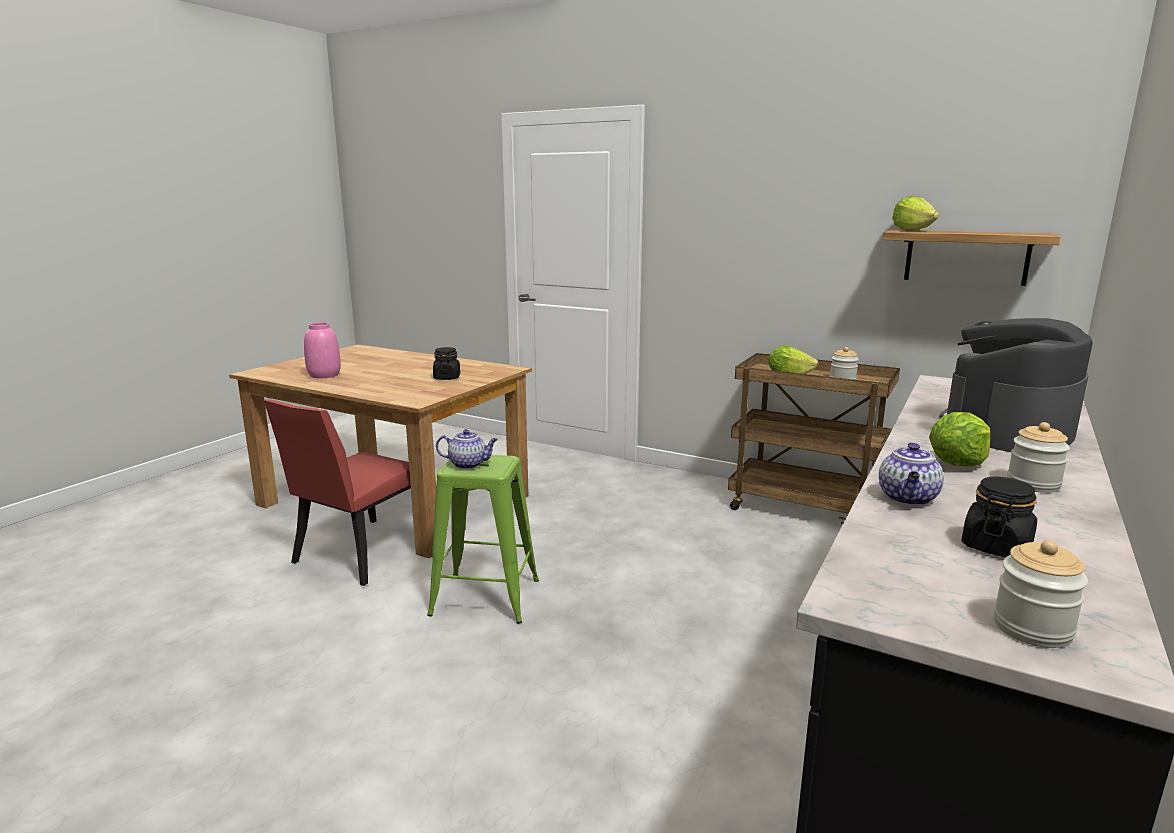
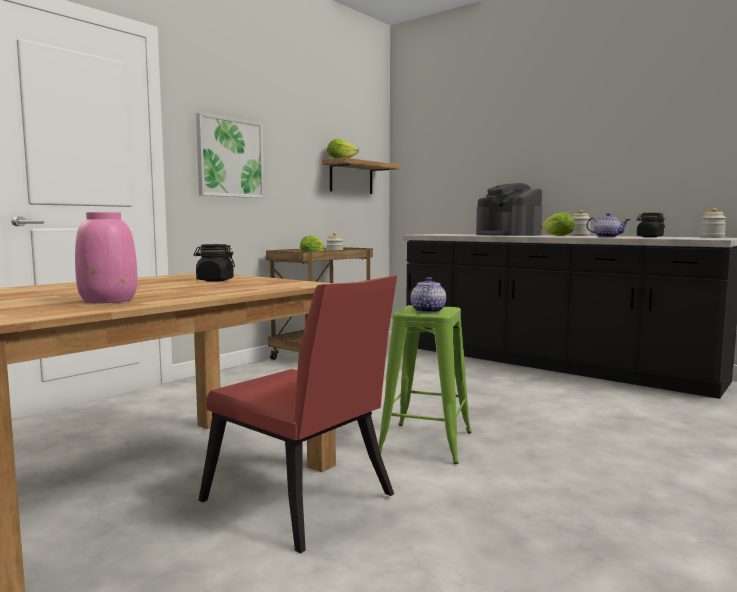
camera: 80 degrees left, 10 degrees down
(721, 237) = (230, 158): none -> picture

